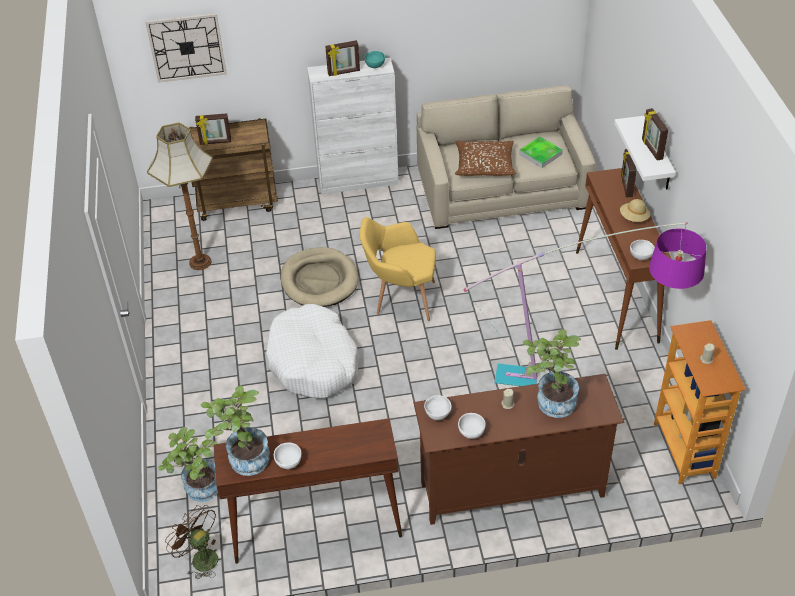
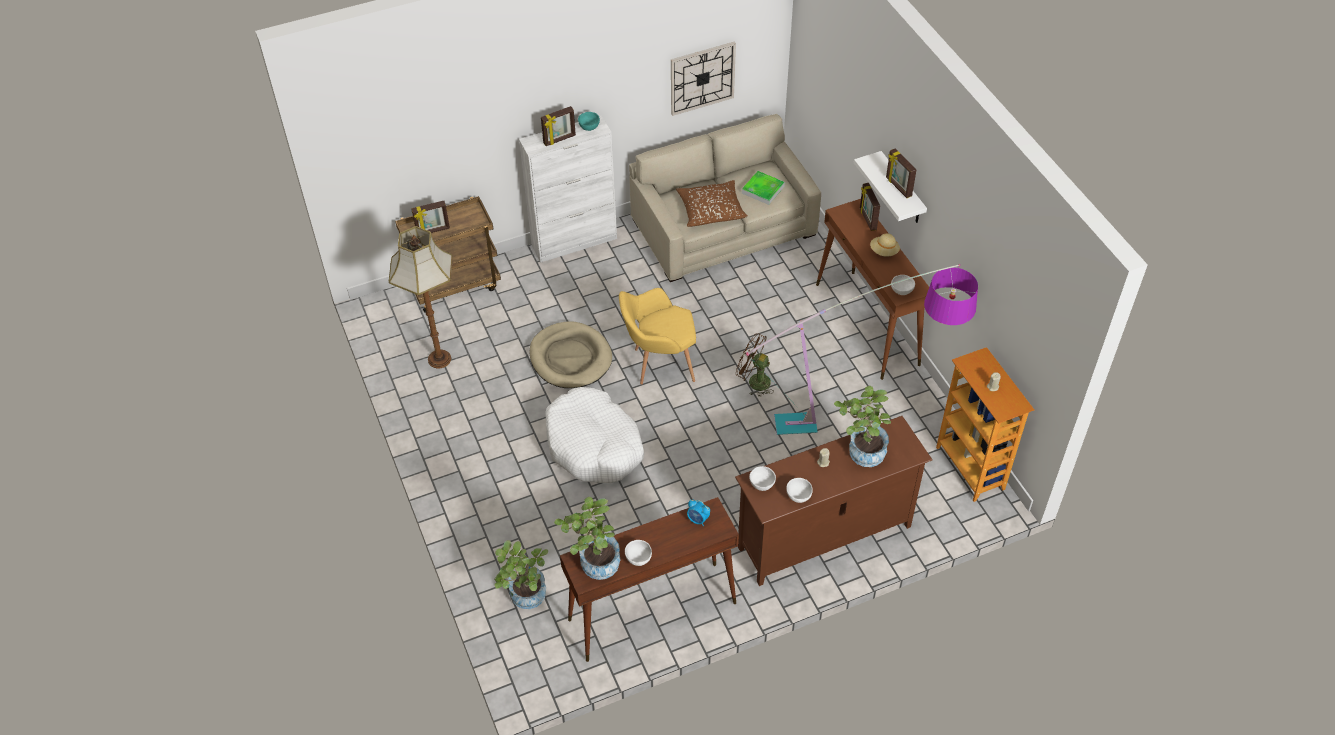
camera: 15 degrees left, 5 degrees up
(186, 47) = (396, 140): wall clock -> wall clock (702, 78)
(200, 557) = (550, 663): brown fan -> brown fan (754, 381)
(361, 436) = (698, 519): none -> alarm clock

